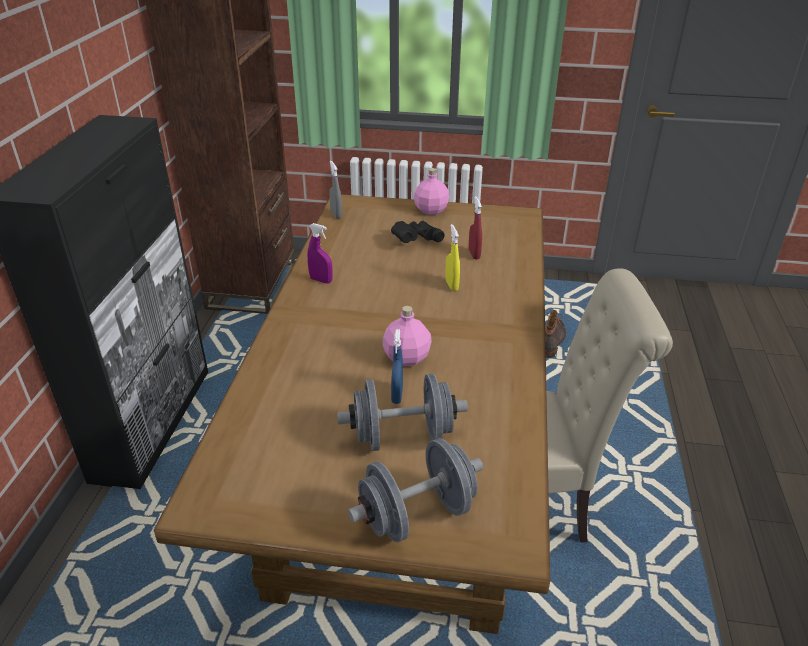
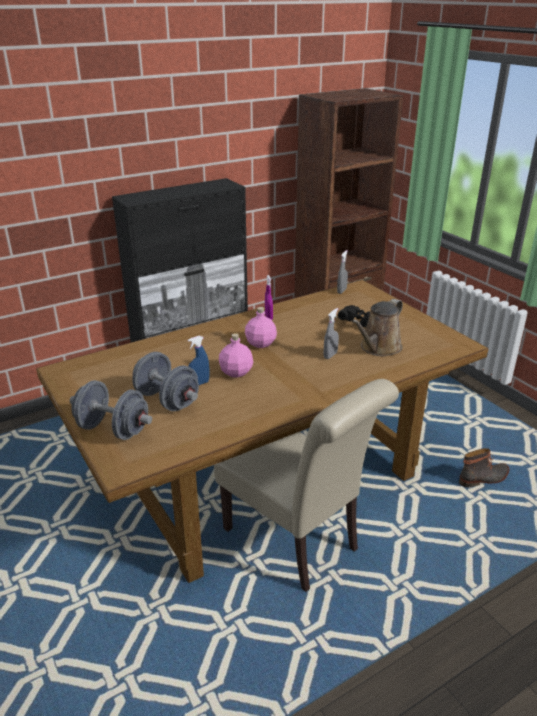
camera: 50 degrees right, 5 degrees down
(431, 210) = (403, 314): pink bottle -> pink bottle (260, 343)
(451, 285) = (330, 355): yellow spray bottle -> grey spray bottle
(474, 254) = (378, 348): red spray bottle -> brown watering can

